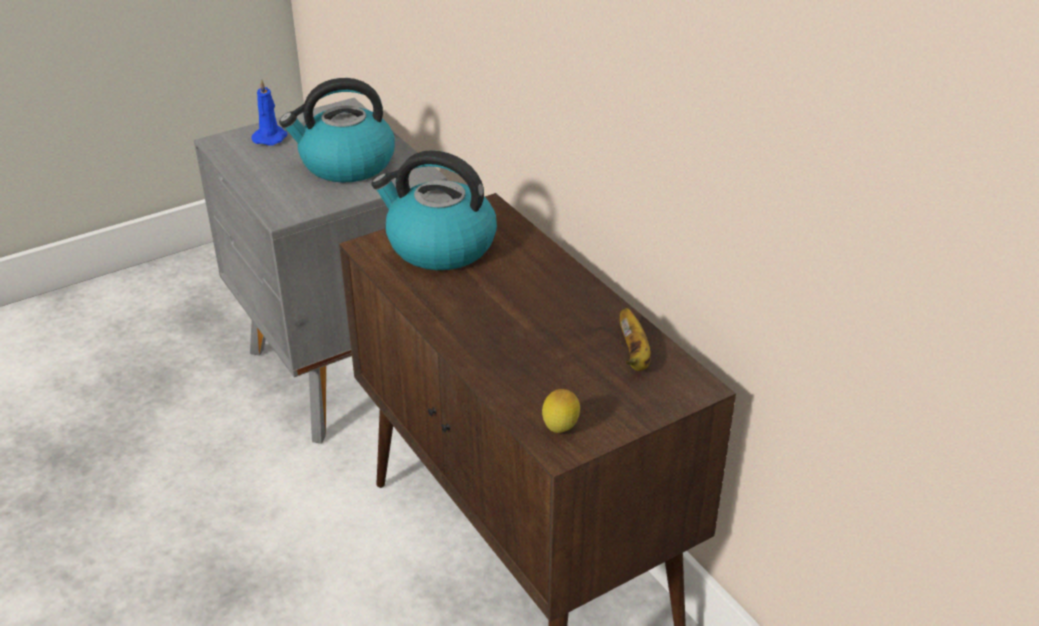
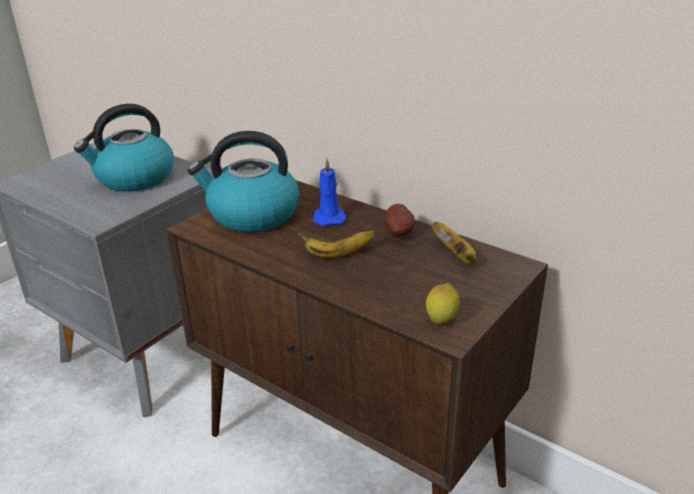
camera: 20 degrees left, 5 degrees down
(271, 137) = (58, 171): blue candle -> blue candle (329, 217)
(502, 320) = (338, 254): none -> banana
(589, 309) = (399, 232): none -> potato

